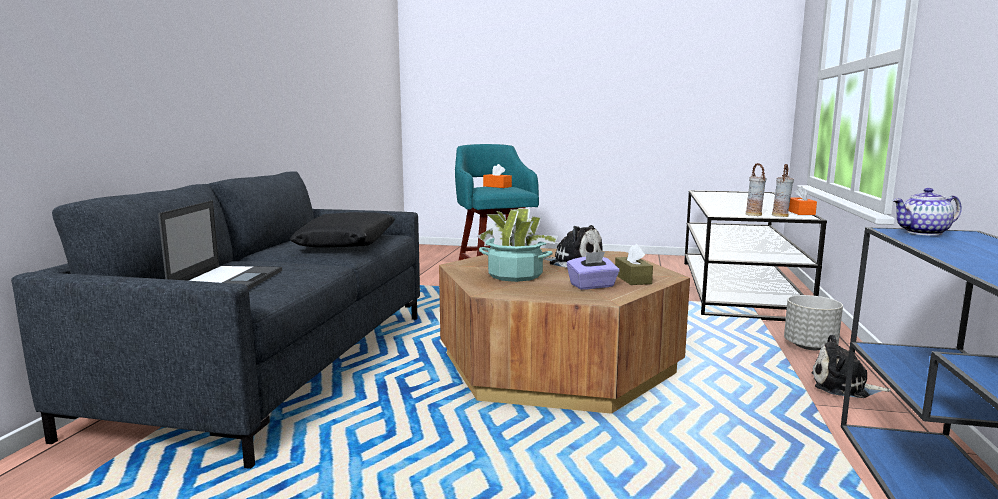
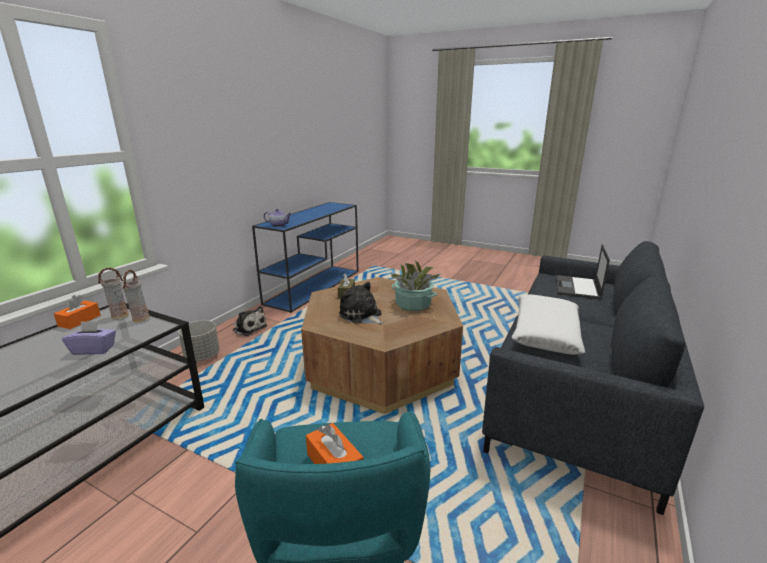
camera: 165 degrees left, 10 degrees up
(347, 242) = (545, 332): black pillow -> white pillow
(592, 286) = (376, 290): purple tissue box -> purple tissue box (94, 349)

